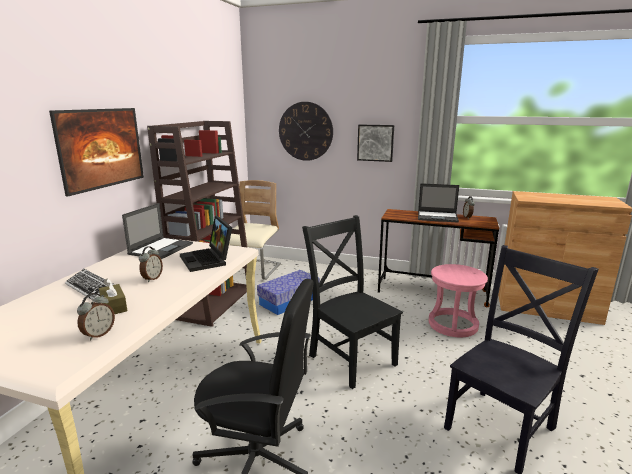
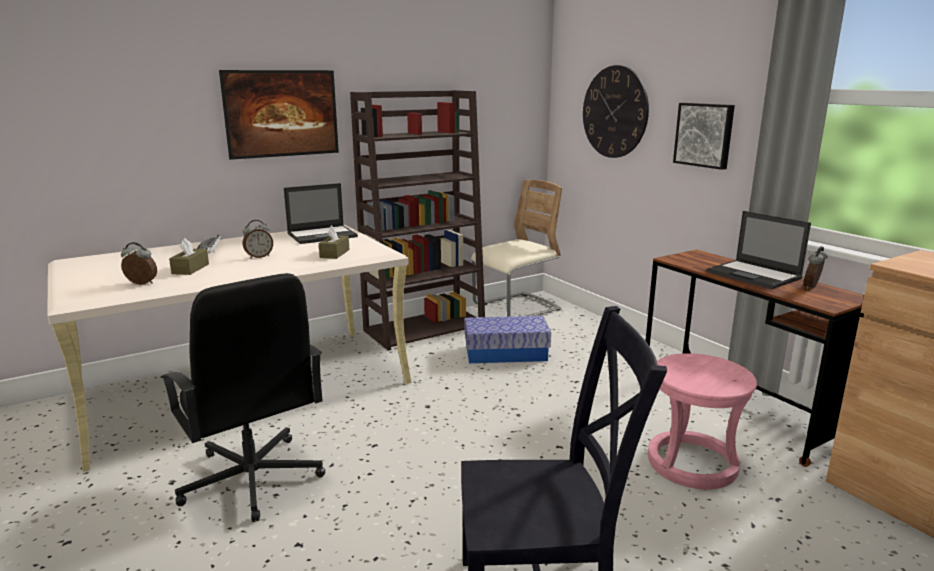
camera: 40 degrees right, 0 degrees up
(98, 334) = (141, 284): alarm clock -> alarm clock turned 150 degrees counterclockwise
(208, 260) = (334, 253): laptop -> brown tissue box
(350, 358) = (477, 438): black chair -> none

